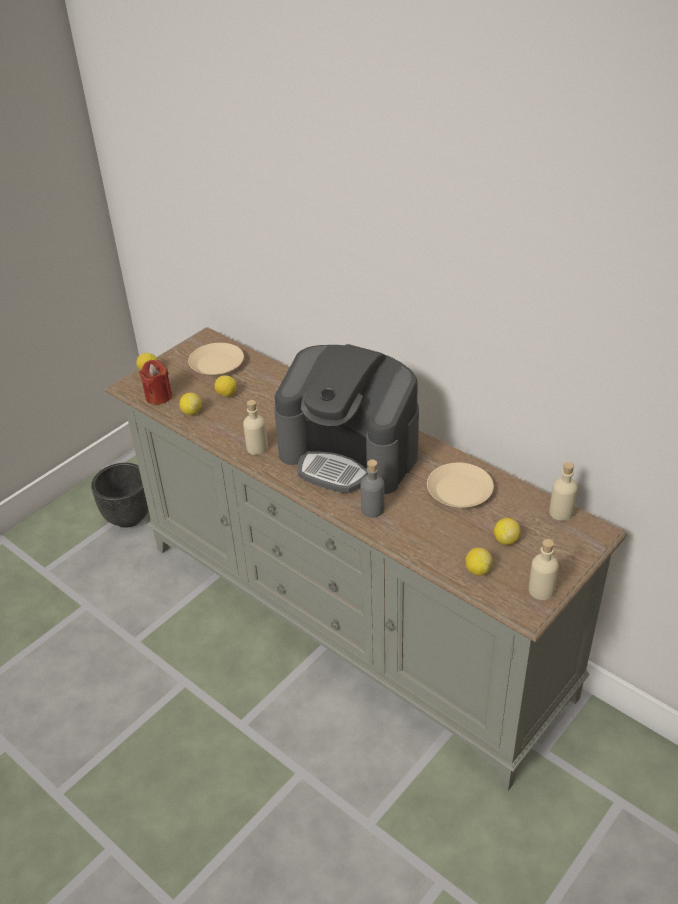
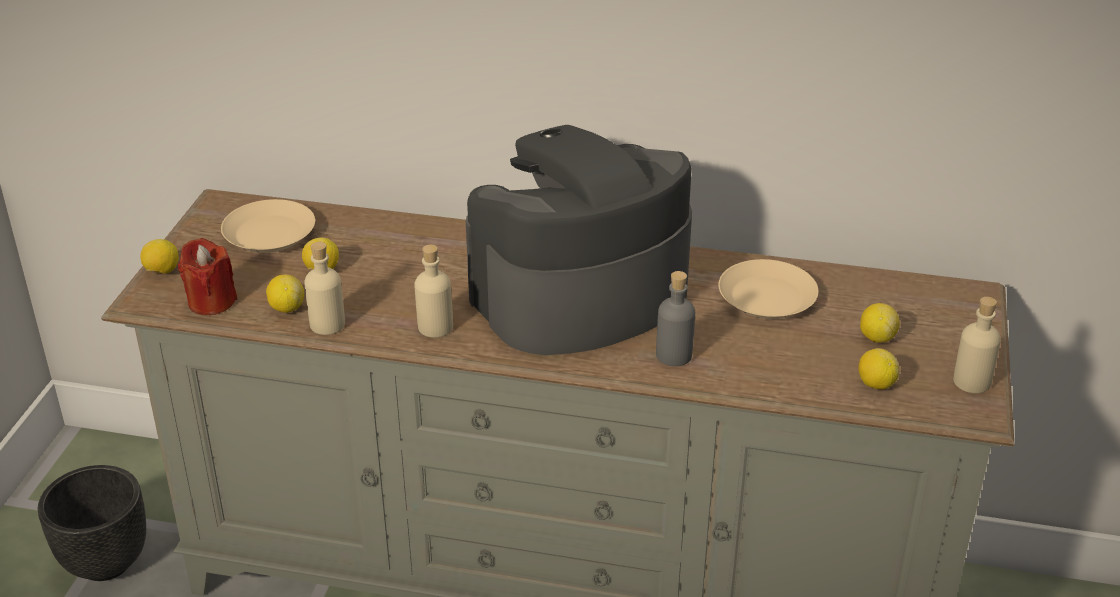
camera: 30 degrees left, 5 degrees down
(350, 454) = (579, 296): coffee machine -> coffee machine turned 150 degrees clockwise
(561, 512) = (912, 286): beige bottle -> beige bottle (327, 324)

